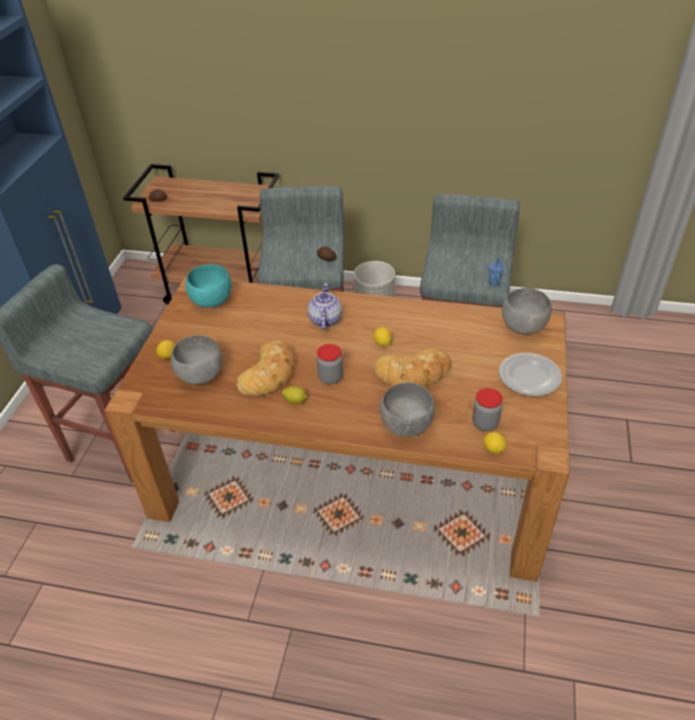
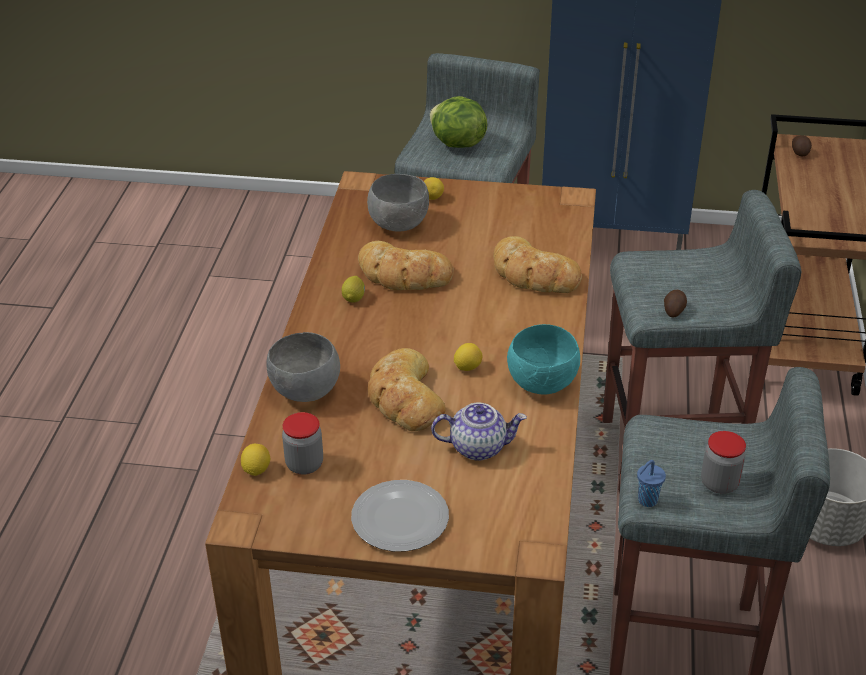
camera: 85 degrees right, 5 degrees down
(84, 344) = (457, 144): none -> lettuce
(212, 300) = (544, 215): turquoise bowl -> turquoise bowl (543, 384)
(283, 309) = (533, 274): none -> bread
(325, 319) = (515, 312): teapot -> teapot (478, 447)
(330, 377) = (396, 323): jar -> jar (719, 483)
(523, 326) = (521, 521): grey bowl -> none

